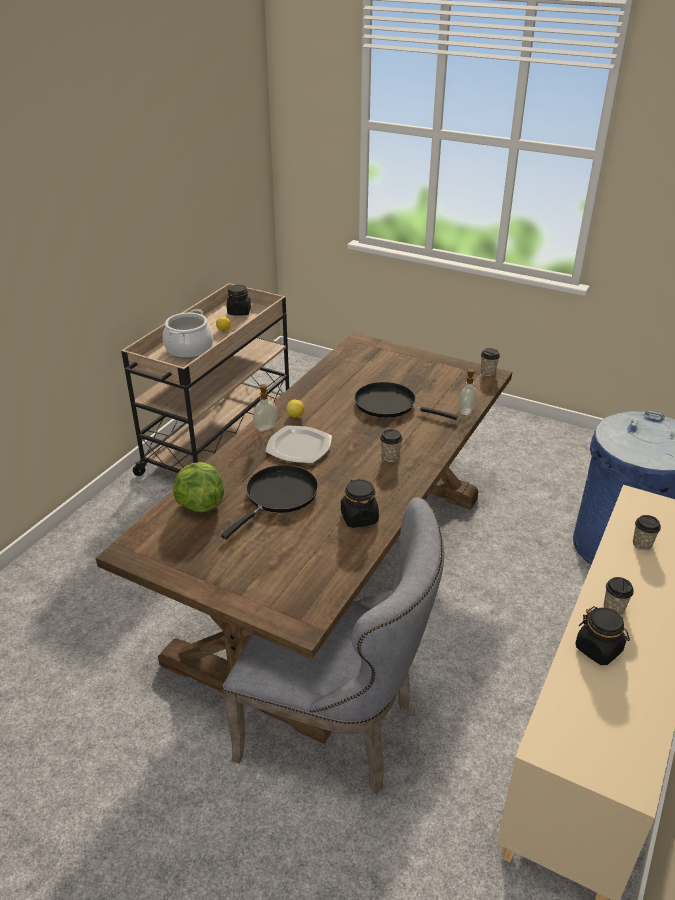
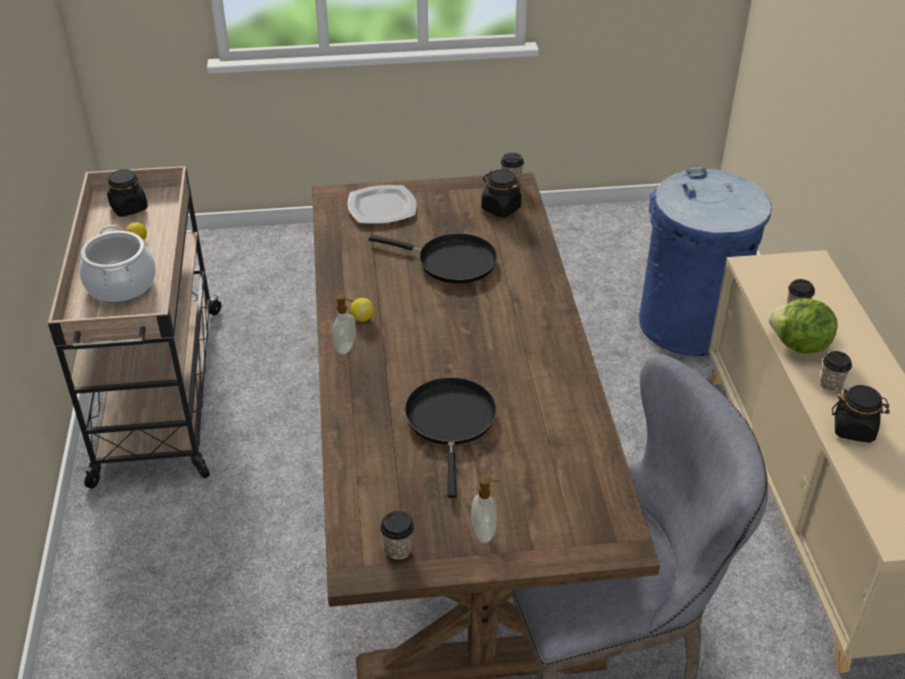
camera: 35 degrees left, 5 degrees up
(200, 504) = (375, 473): lettuce -> lettuce (798, 346)
(298, 446) = (407, 354): plate -> plate (381, 207)
(359, 517) = (557, 405): black jar -> black jar (500, 208)
(389, 405) = (451, 262): black frying pan -> black frying pan turned 150 degrees counterclockwise
(390, 457) = (516, 323): cup -> cup (398, 549)
(467, 411) = (537, 237): soap dispenser -> soap dispenser (484, 532)

